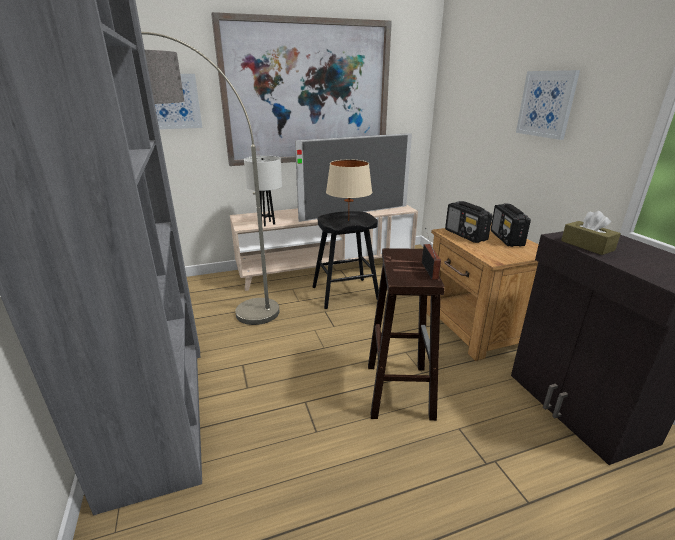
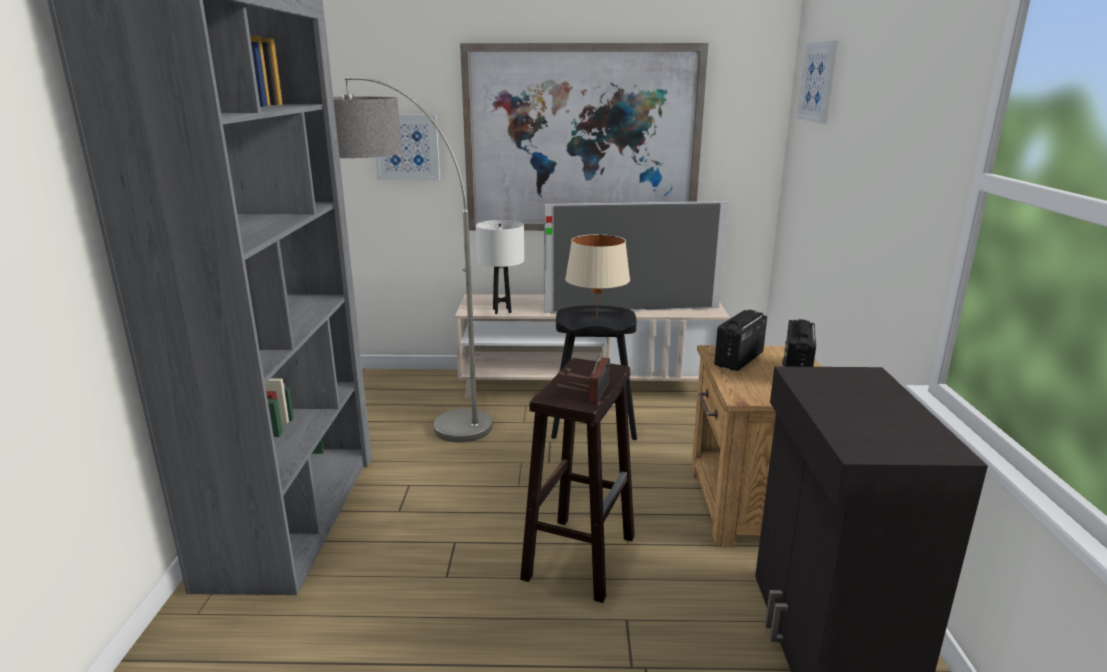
camera: 20 degrees right, 5 degrees down
(466, 235) = (738, 359): radio -> radio turned 45 degrees clockwise
(546, 104) = (877, 177): picture -> picture (818, 82)
(587, 245) = (817, 389): brown tissue box -> none

